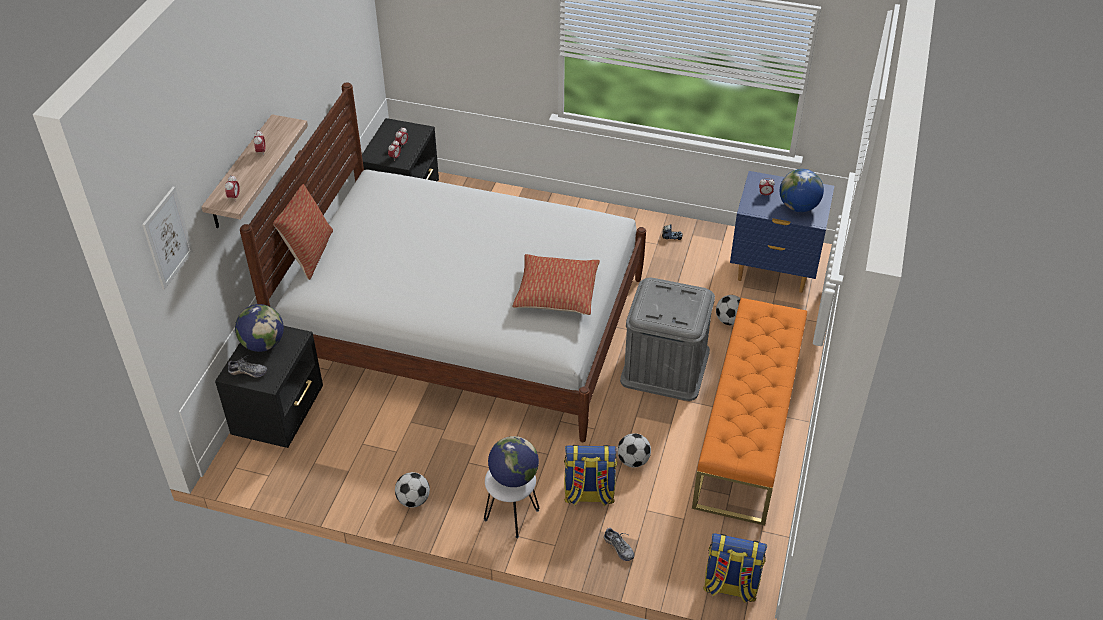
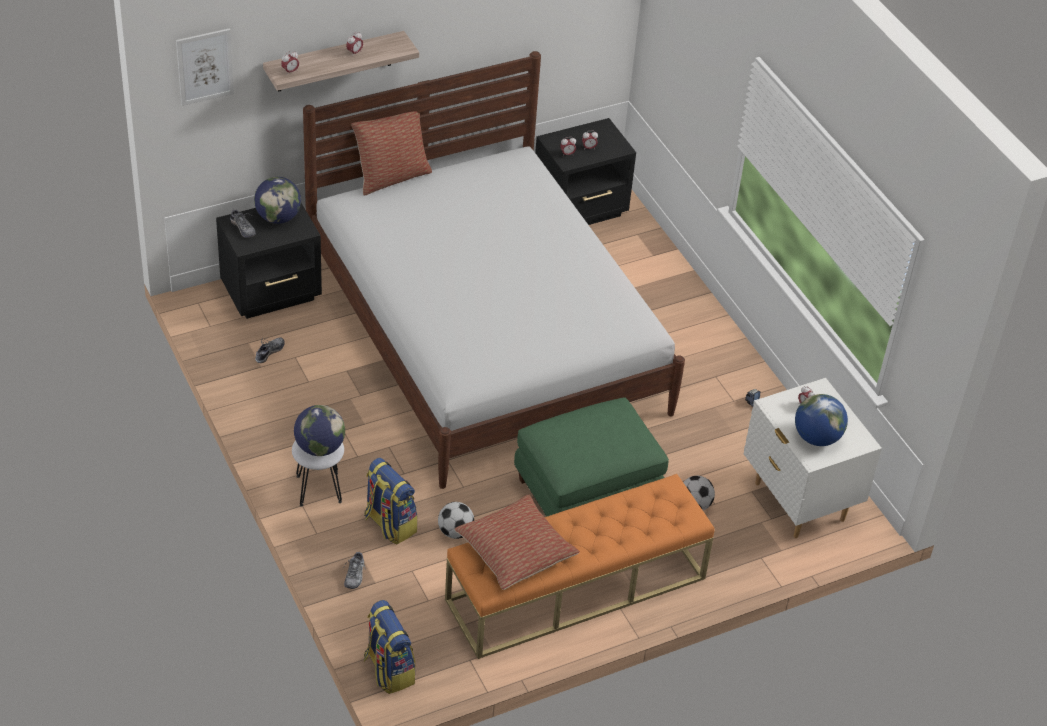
camera: 45 degrees right, 0 degrees up
(339, 456) = (269, 352): none -> shoe
(413, 500) = (272, 422): football -> none
(556, 293) = (513, 342): pillow -> pillow (515, 551)
(665, 366) = (587, 492): grey storage box -> green ottoman
(773, 271) = (798, 502): blue nightstand -> white nightstand

